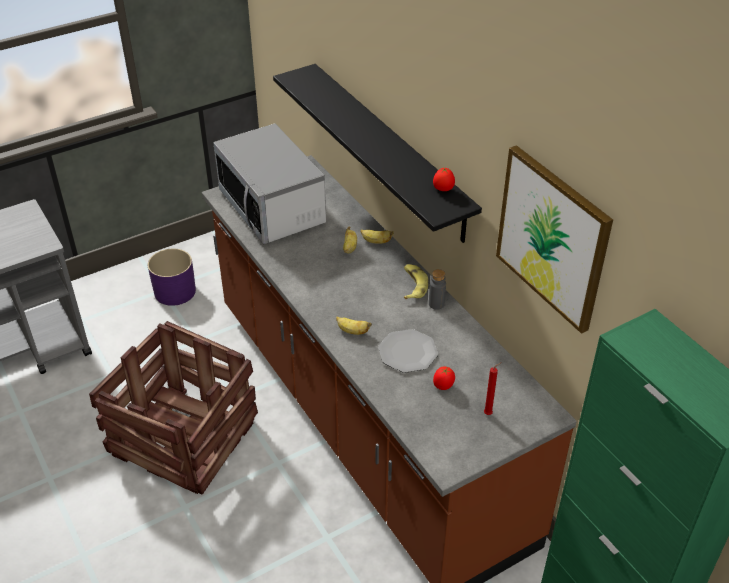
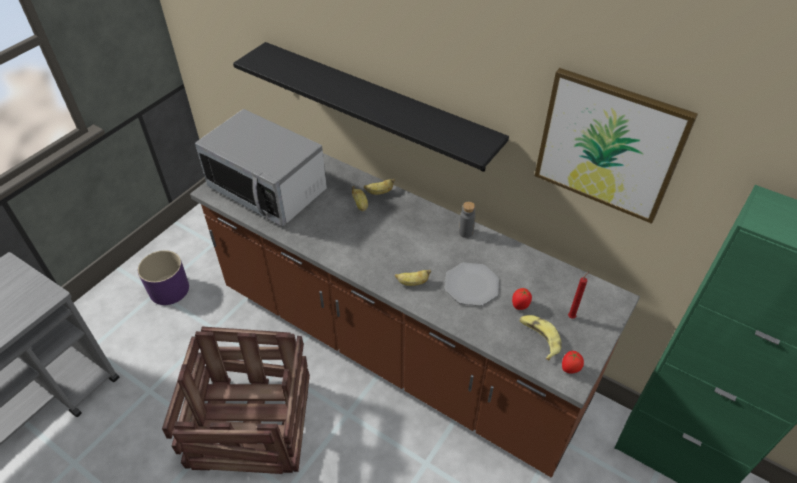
camera: 25 degrees left, 5 degrees up
(413, 285) = (436, 222): banana -> banana (539, 338)
(443, 189) = (465, 128): tomato -> tomato (570, 369)

